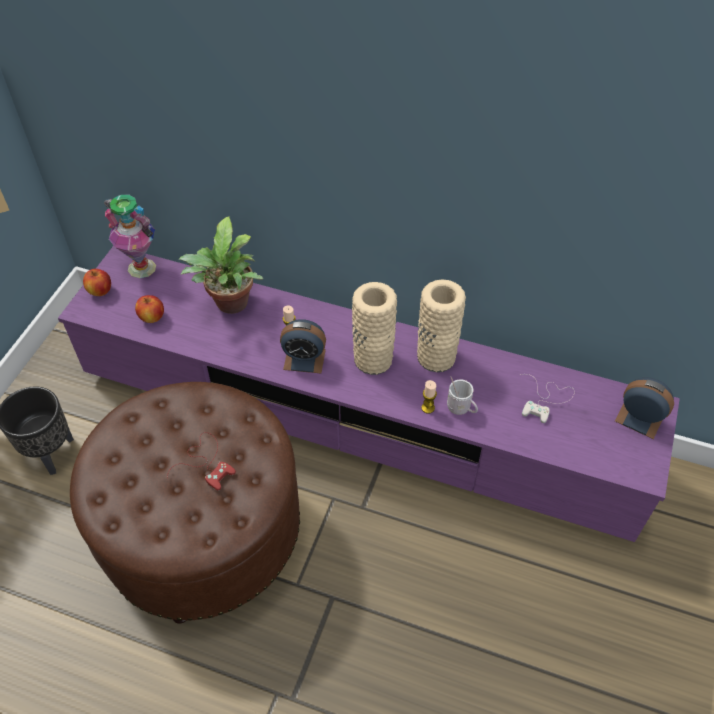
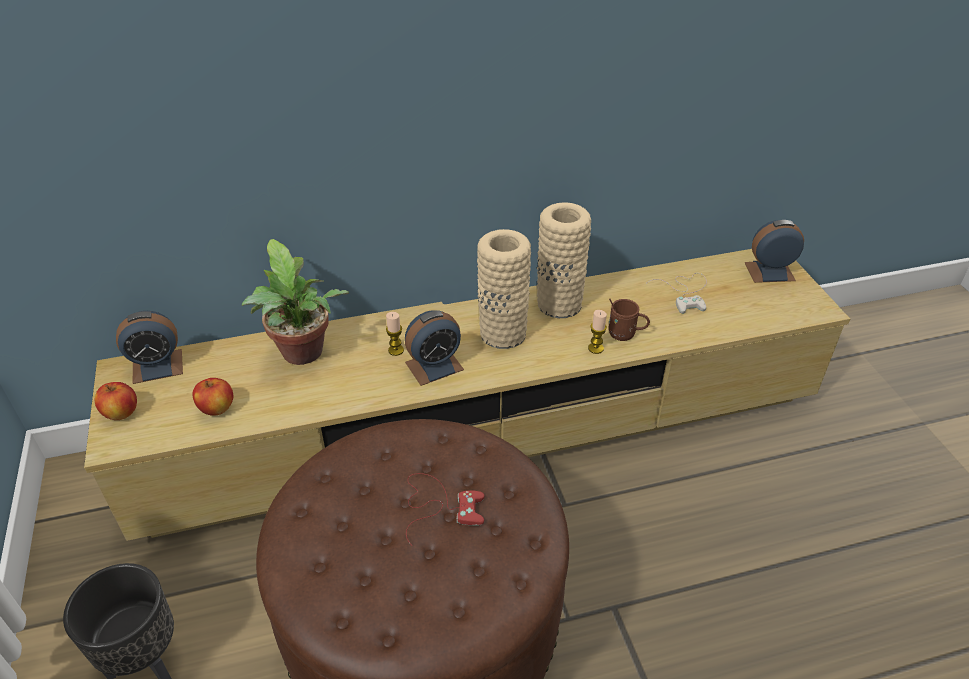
camera: 35 degrees left, 10 degrees down
(142, 267) = (157, 366): vase -> alarm clock
(357, 417) = (484, 427): purple tv stand -> beige tv stand
(461, 409) = (625, 335): white mug -> brown mug

